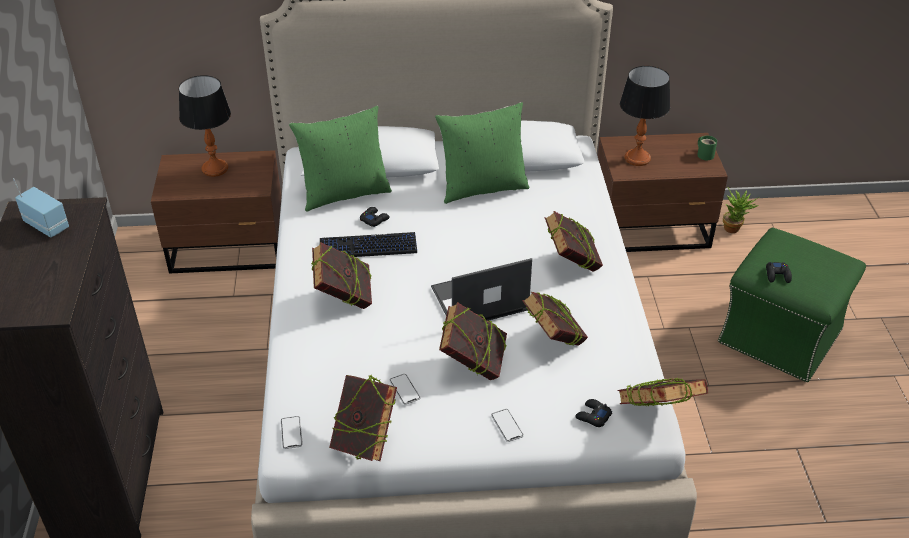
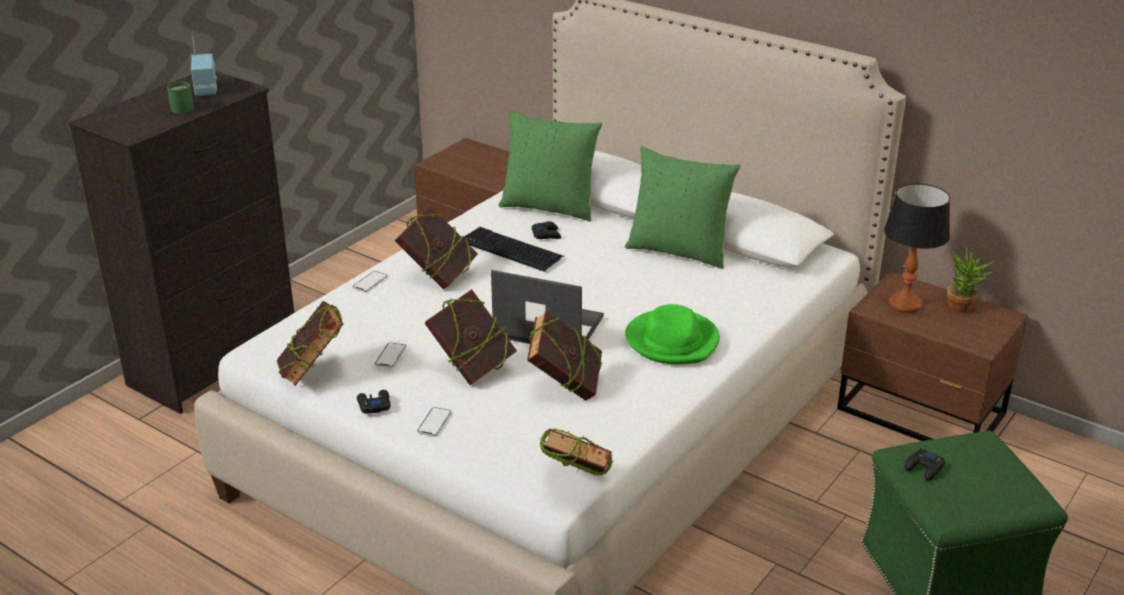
camera: 40 degrees right, 10 degrees down
(214, 169) = (491, 162): table lamp -> none
(291, 433) = (271, 341): phone -> phone (370, 282)
(571, 265) = (672, 341): book -> green hat
(593, 416) = (516, 455): black game controller -> black game controller (374, 405)
(705, 154) = (993, 331): green mug -> green mug (184, 108)
(734, 228) = (1028, 456): potted plant -> potted plant (964, 309)

